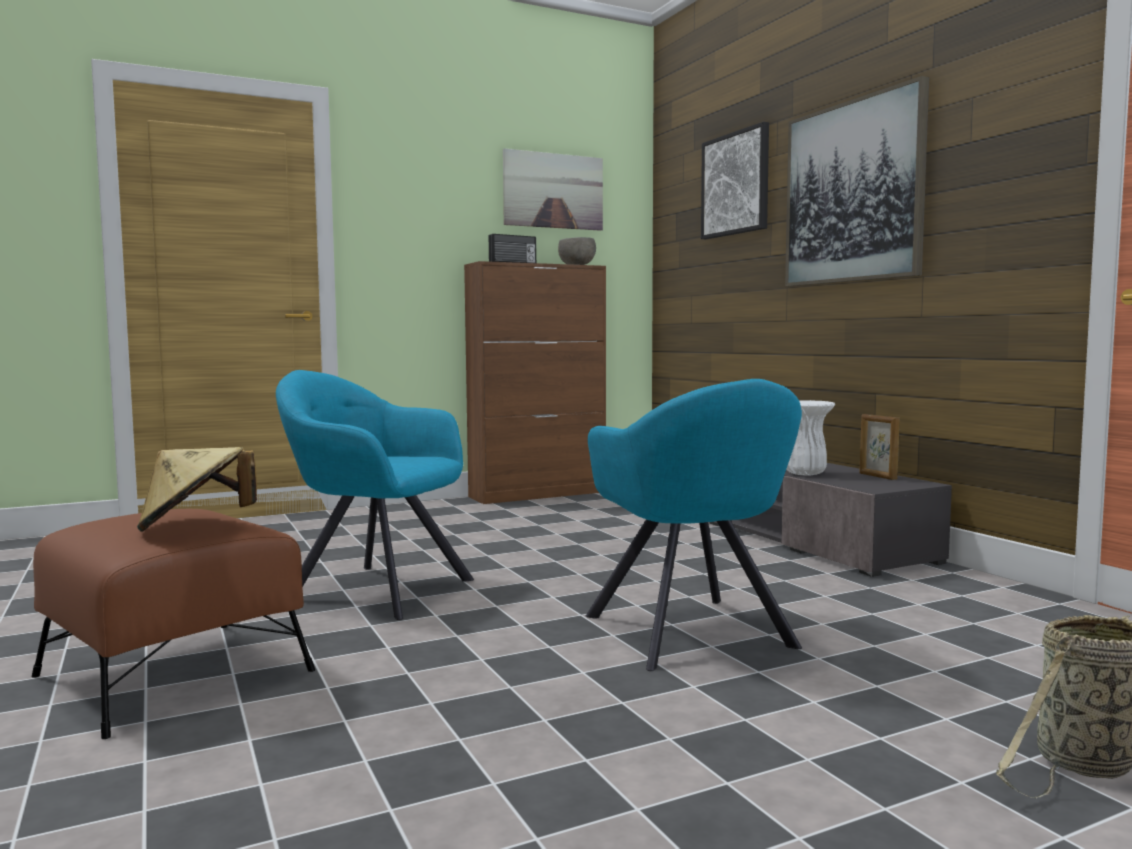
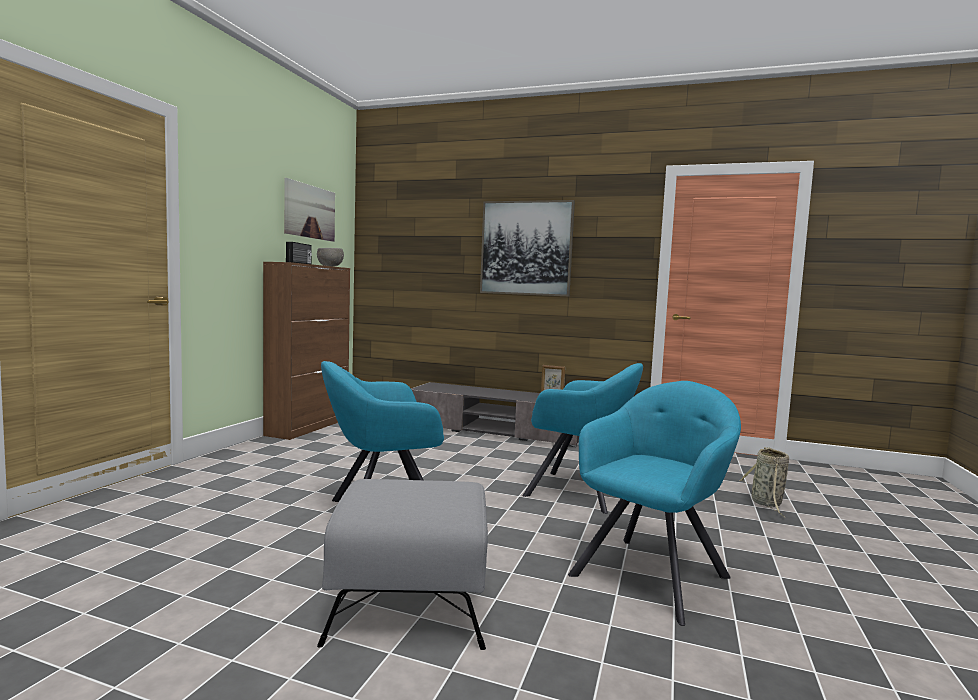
camera: 45 degrees left, 0 degrees up
(174, 674) = (412, 602): brown ottoman -> grey ottoman
(195, 526) = (448, 490): beige hat -> none
(486, 762) = (652, 573): none -> turquoise armchair
(736, 184) = (436, 227): picture -> none
(805, 474) = (522, 398): white vase -> none

